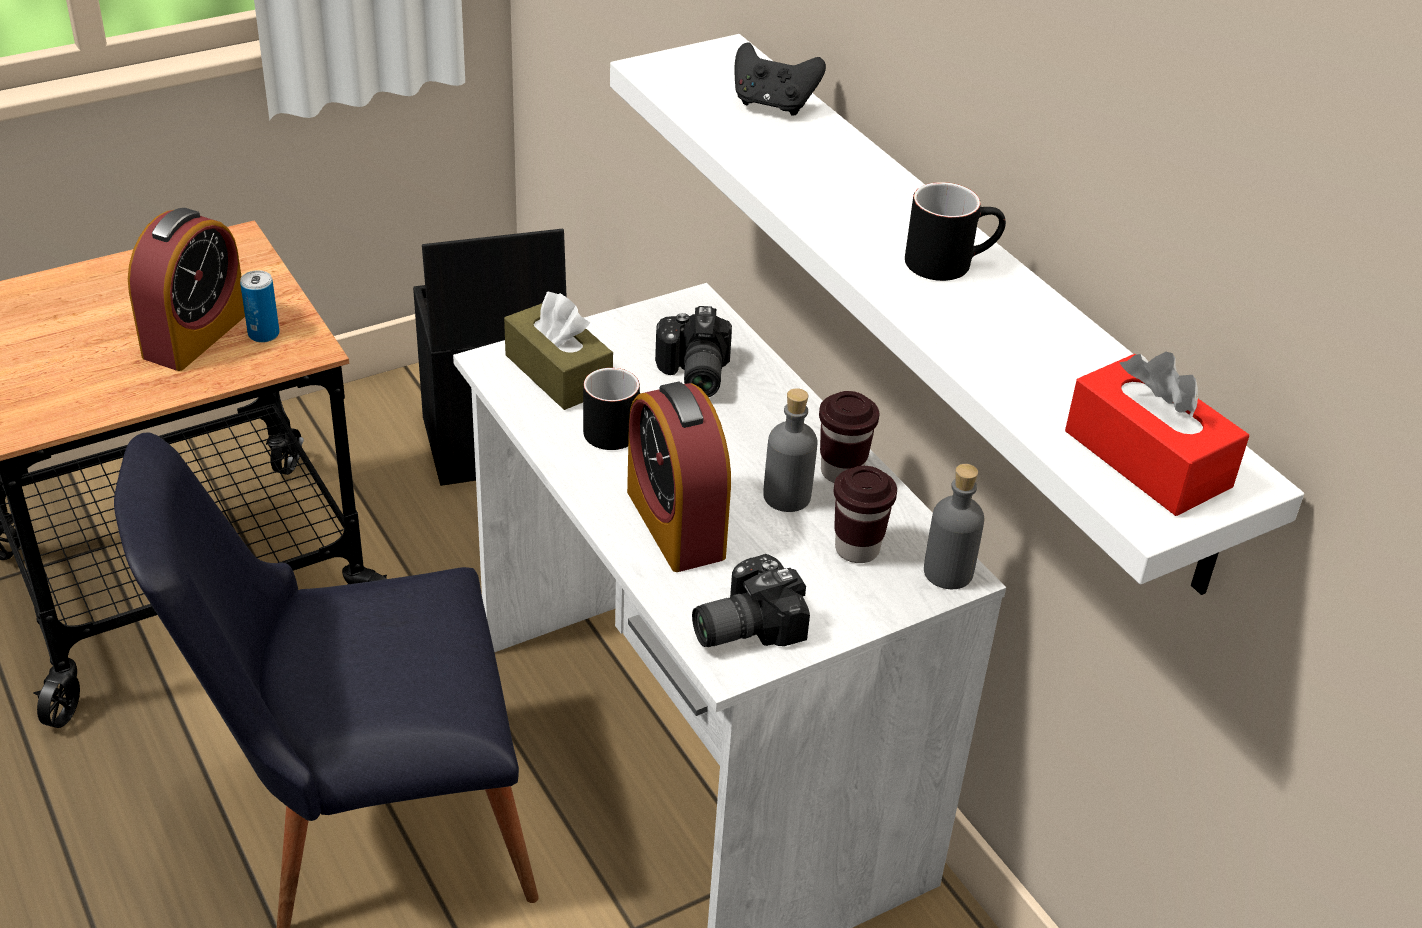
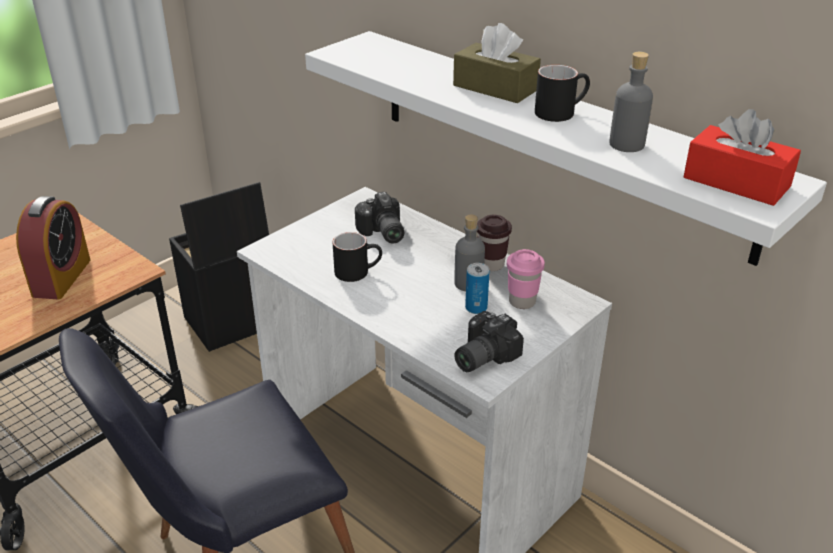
camera: 15 degrees left, 5 degrees down
(263, 334) = (106, 268): can -> can (476, 308)
(558, 373) = (304, 247): brown tissue box -> brown tissue box (495, 88)
(675, 524) = (413, 311): alarm clock -> none
(773, 104) = (411, 58): black game controller -> none
(857, 549) = (522, 302): brown cup -> pink cup
(948, 572) = (577, 302): grey bottle -> grey bottle (626, 144)

